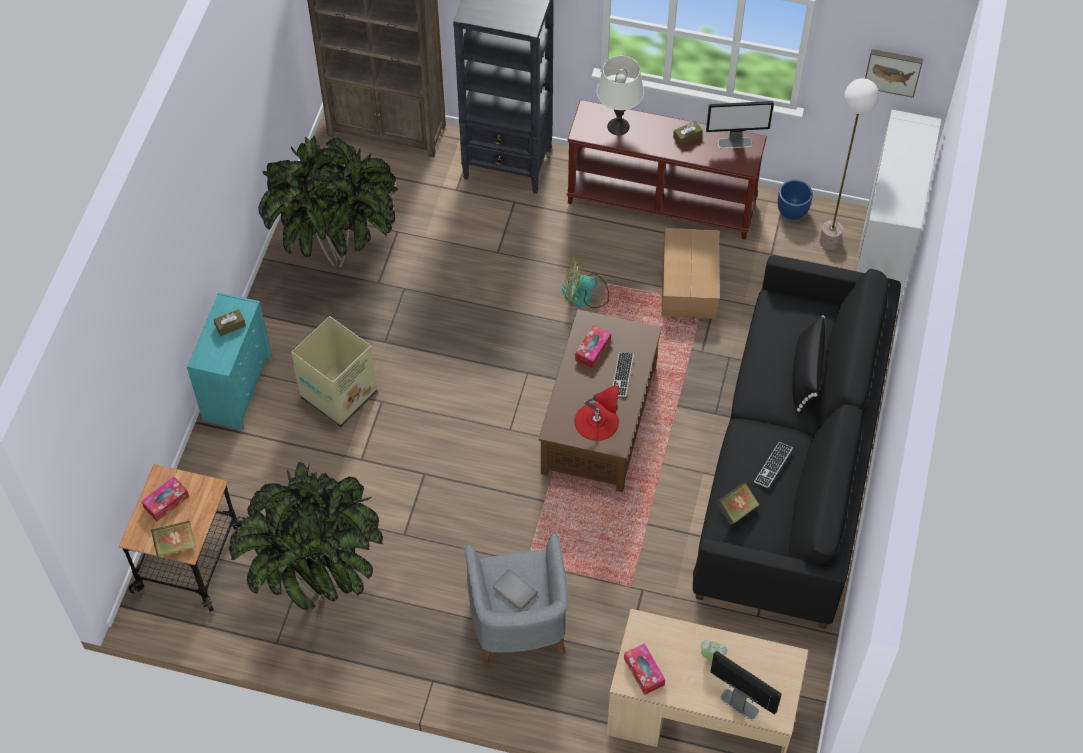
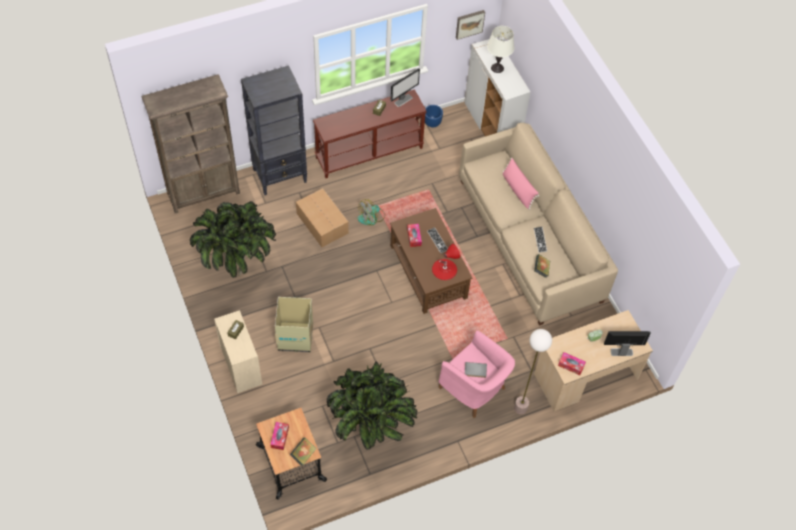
camera: 40 degrees left, 0 degrees up
(238, 387) = (240, 365): turquoise dresser -> beige dresser
(518, 626) = (474, 389): grey armchair -> pink armchair
(618, 126) = (343, 122): white table lamp -> white table lamp (497, 68)
(688, 284) = (414, 184): cardboard box -> cardboard box (322, 224)
(791, 467) = (529, 240): black sofa -> beige sofa
(806, 373) = (518, 190): black pillow -> pink pillow
(830, 241) = (460, 127): floor lamp -> floor lamp (520, 408)

